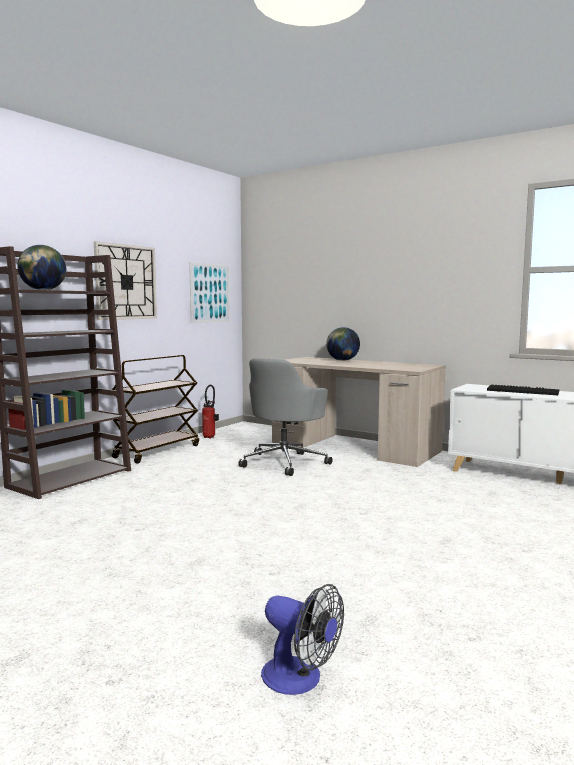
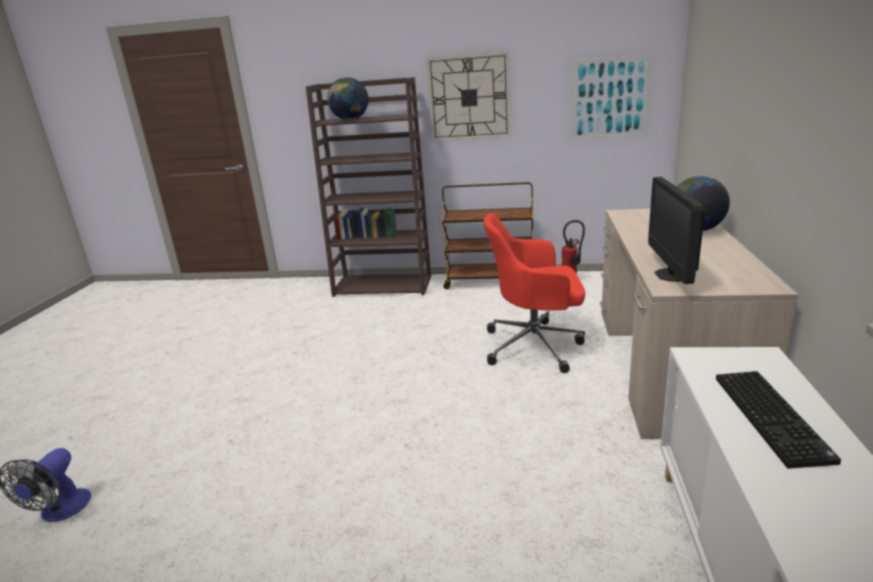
camera: 65 degrees right, 15 degrees up
(285, 462) = (535, 345): grey office chair -> red office chair
(398, 368) = (671, 275): none -> monitor

